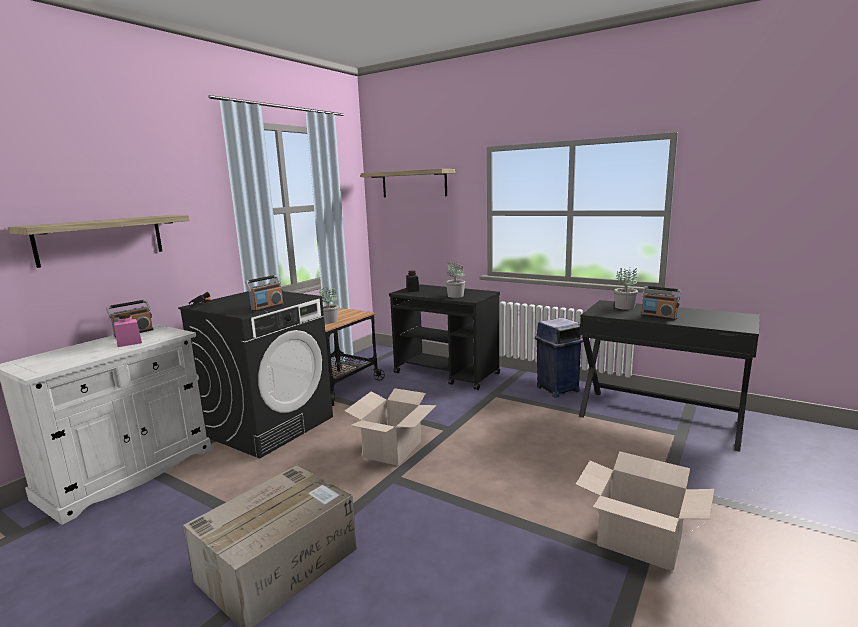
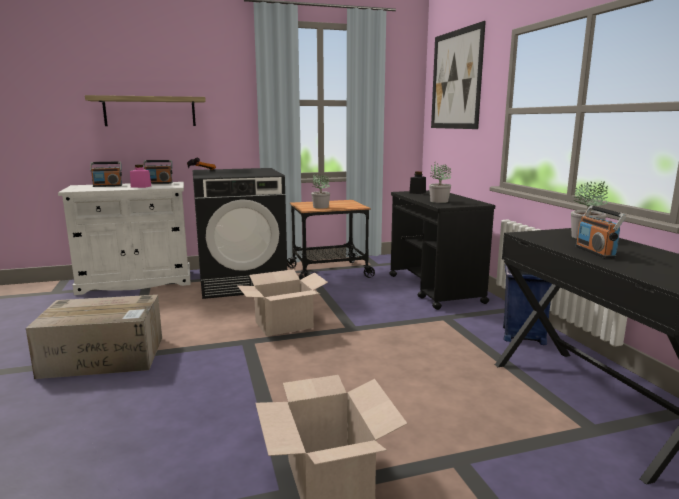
camera: 40 degrees right, 0 degrees up
(267, 307) = (227, 175): radio -> radio (107, 186)
(414, 184) = (456, 80): shelf -> picture

